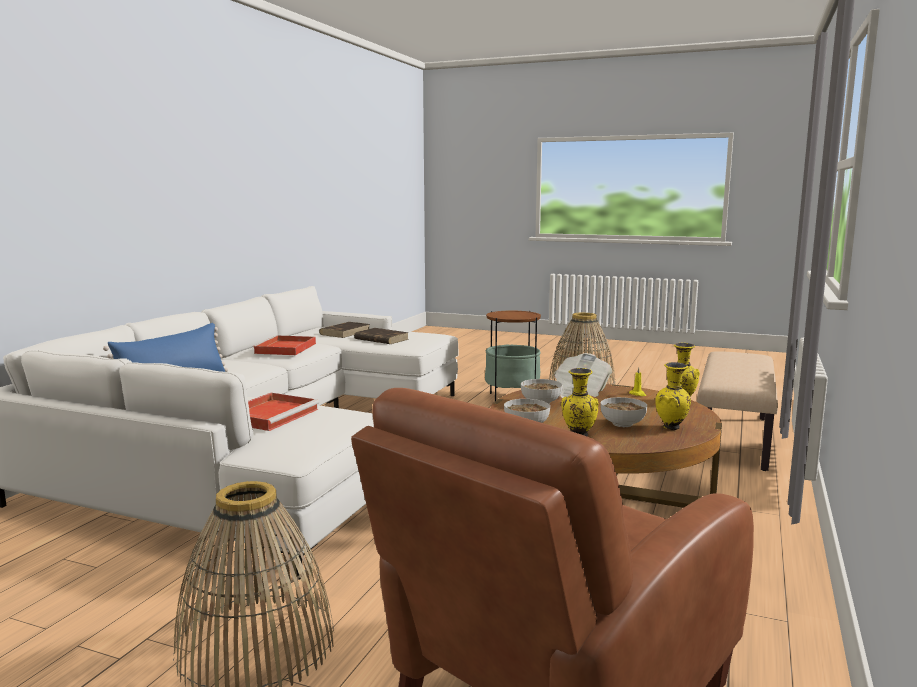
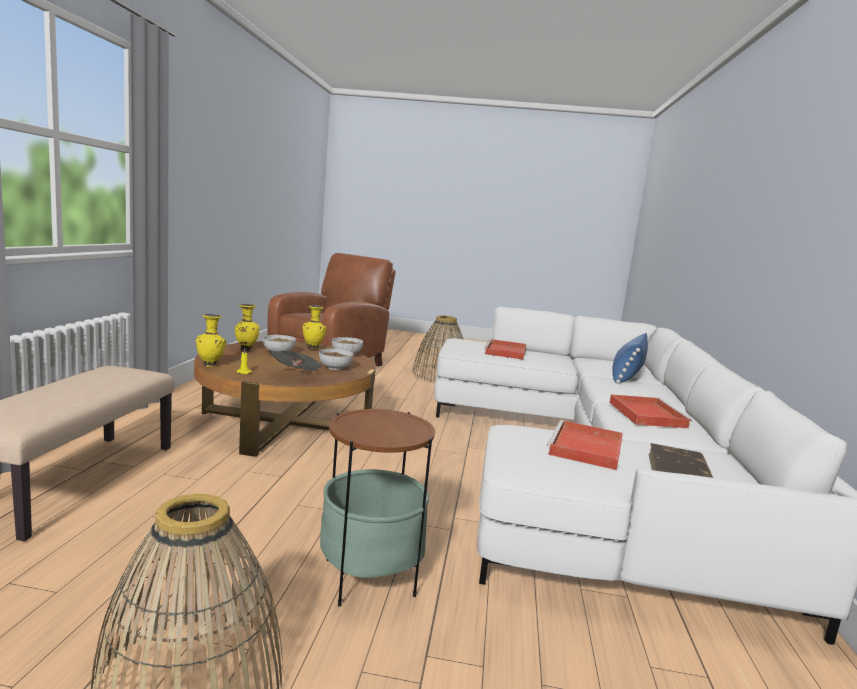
camera: 165 degrees right, 0 degrees up
(381, 339) = (586, 449): brown book -> red tray

